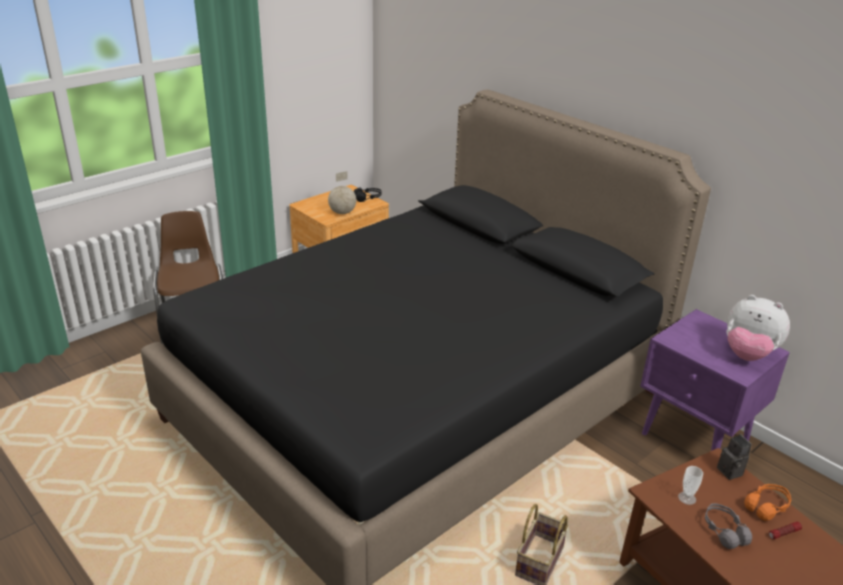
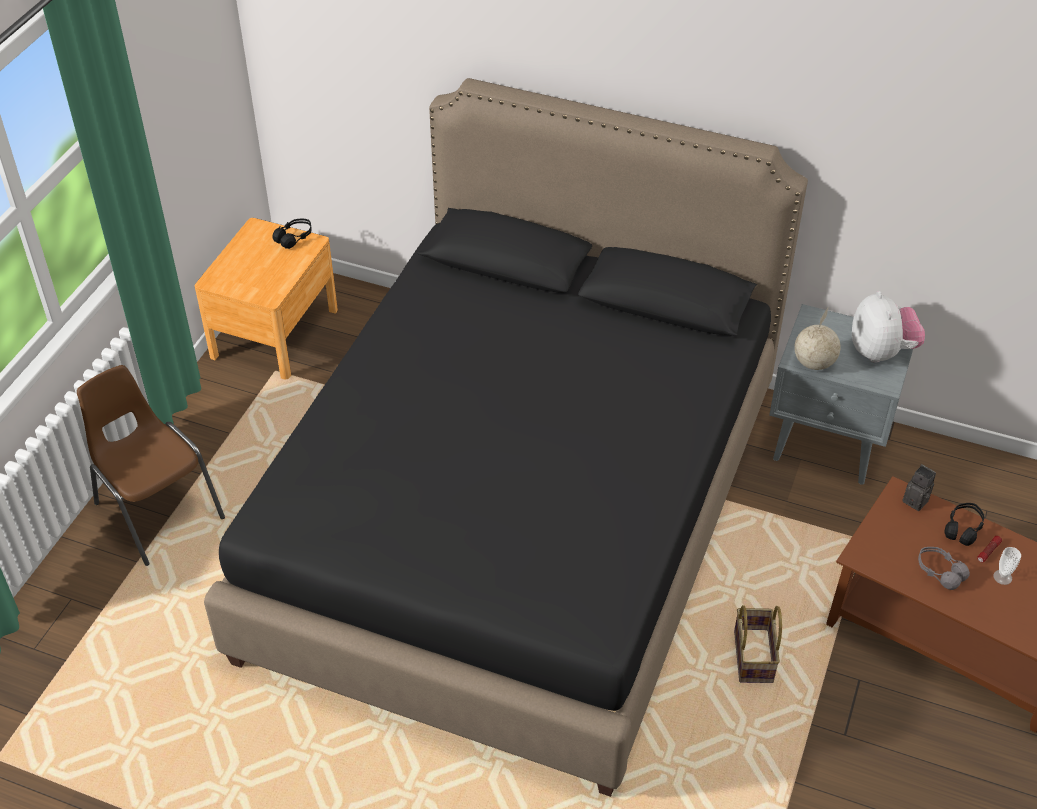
camera: 25 degrees left, 15 degrees up
(342, 213) = (280, 277): globe -> globe (814, 363)
(687, 498) = (892, 549): cup -> cup (1002, 577)
(696, 438) = (829, 443): purple nightstand -> grey nightstand
(748, 354) = (881, 352): plush toy -> plush toy turned 105 degrees counterclockwise
(766, 507) = (963, 528): orange headphones -> black headphones

